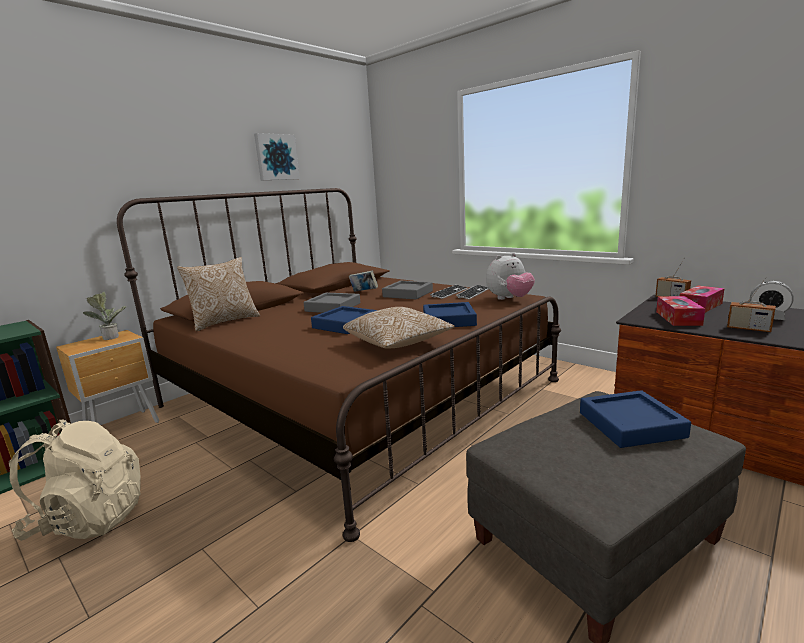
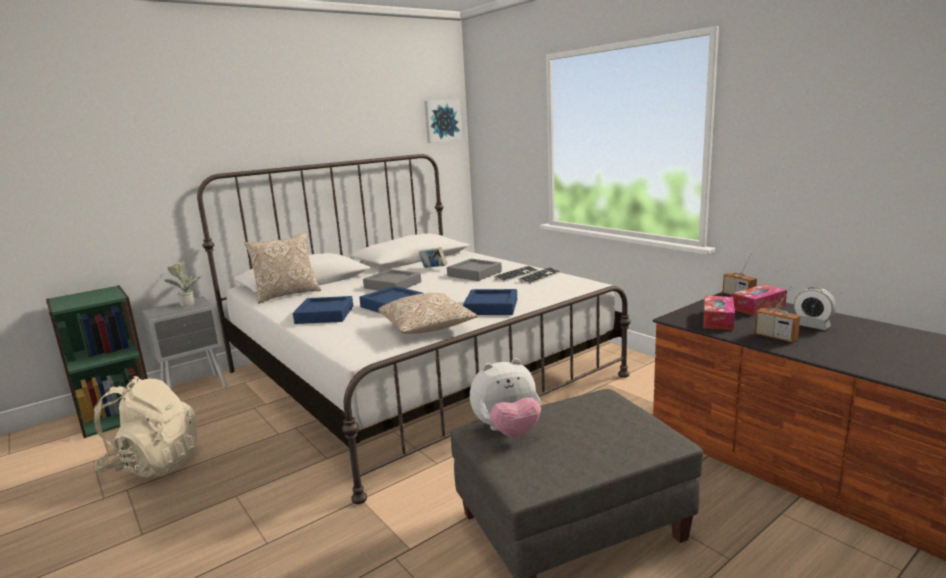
camera: 10 degrees right, 0 degrees up
(124, 427) = (196, 388): brown nightstand -> grey nightstand
(276, 157) = (356, 125): picture -> picture (442, 121)
(357, 393) = (416, 373): brown bed -> white bed
(509, 299) = (570, 286): plush toy -> plush toy (507, 431)
(631, 425) = (606, 422): blue tray -> blue tray (325, 315)

